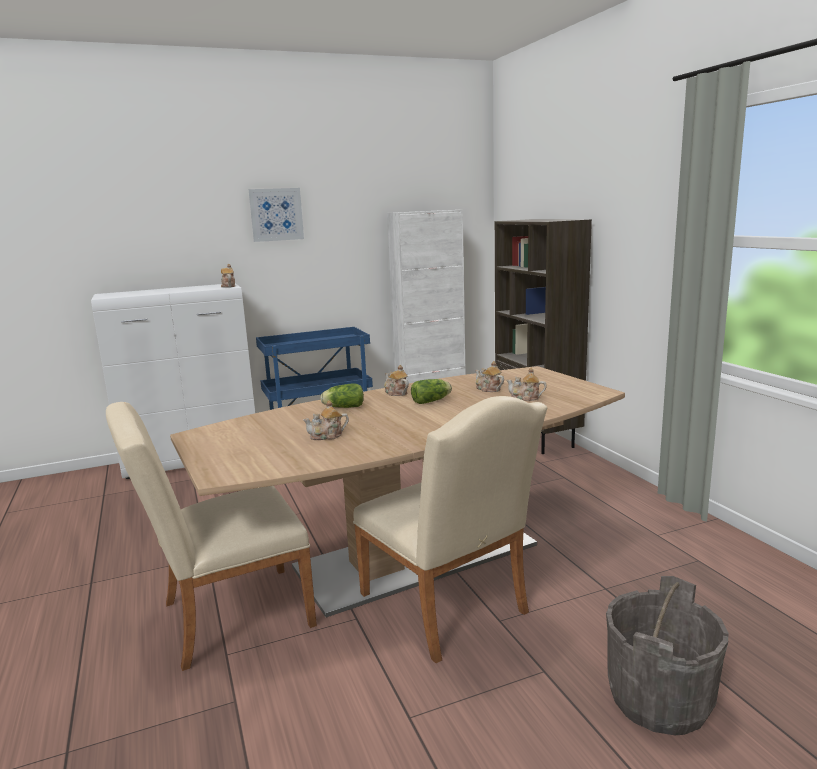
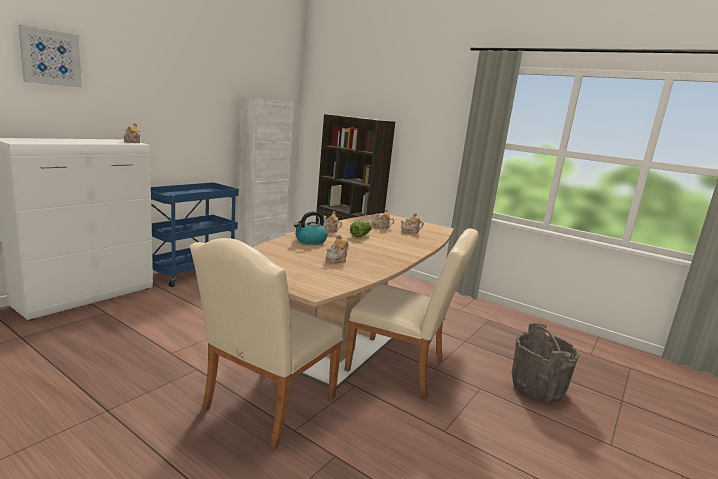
camera: 35 degrees left, 0 degrees up
(276, 214) = (161, 85): picture -> picture (51, 57)
(342, 407) = (310, 241): lettuce -> kettle

